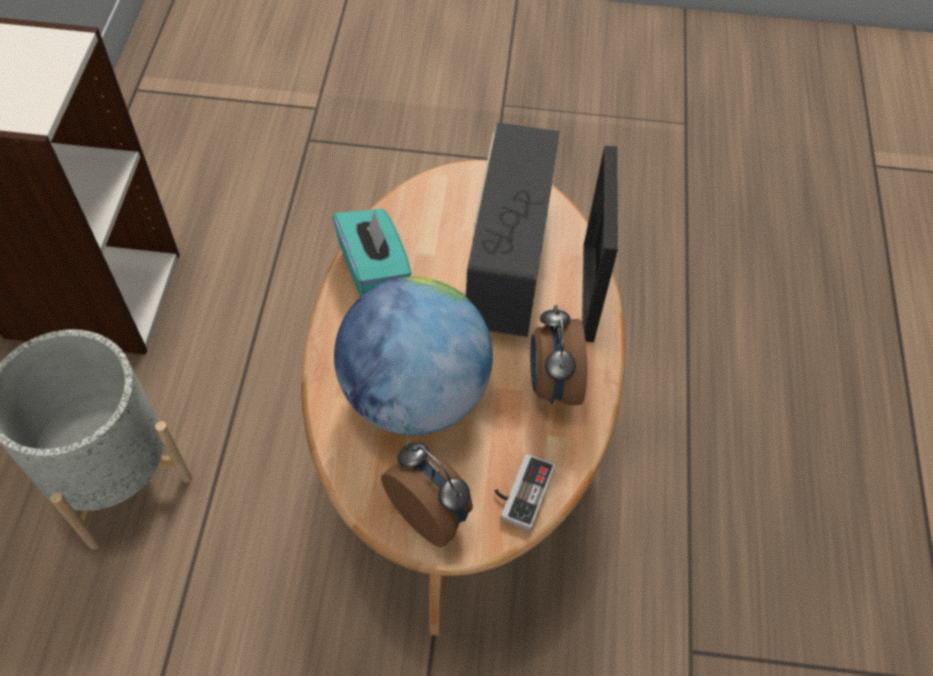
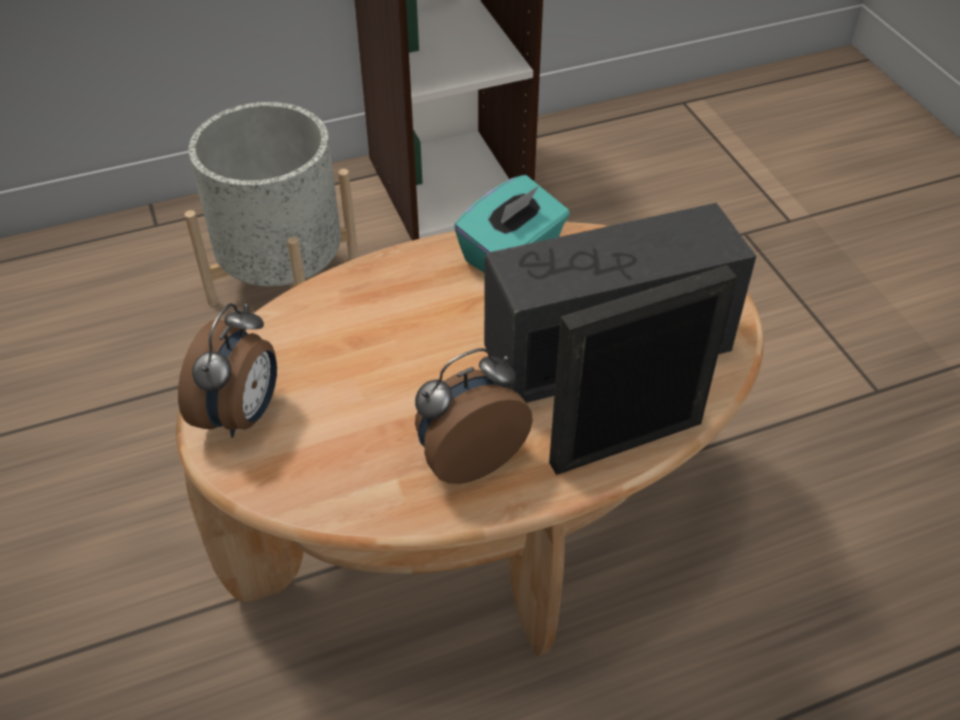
camera: 65 degrees right, 10 degrees down
(415, 394) = (378, 346): globe -> none
(520, 491) = (307, 481): game controller -> none

